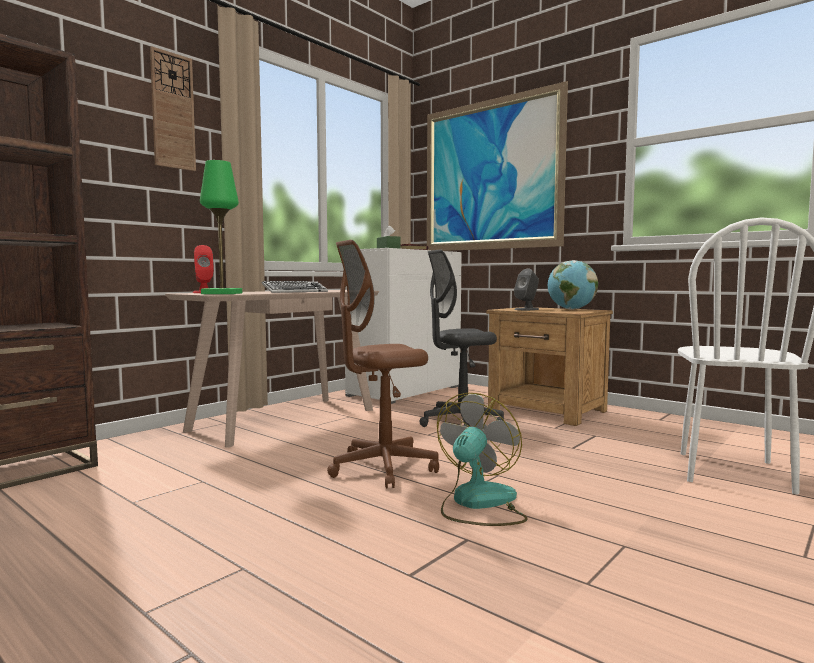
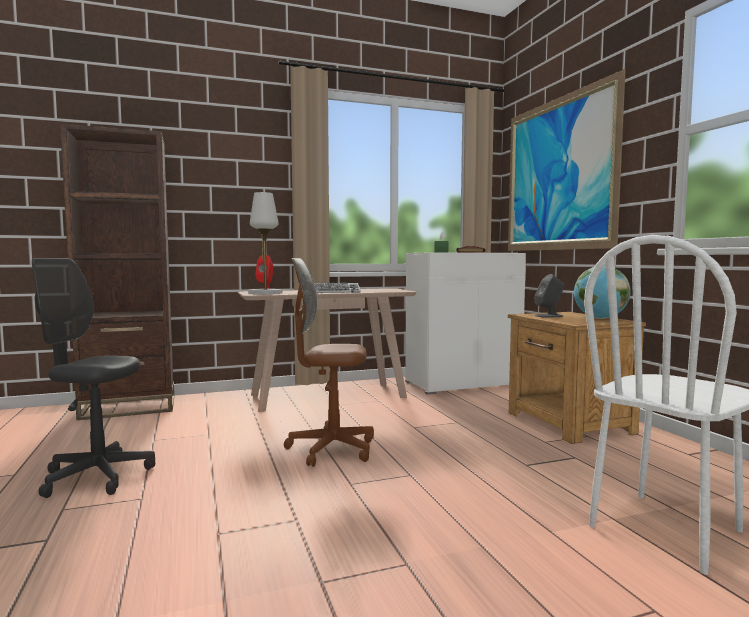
camera: 30 degrees right, 0 degrees up
(172, 111) = (258, 153): wall clock -> none
(222, 293) = (265, 293): green table lamp -> white table lamp
(460, 423) = (461, 421): grey office chair -> grey office chair (96, 476)
(478, 504) = (352, 495): fan -> none

